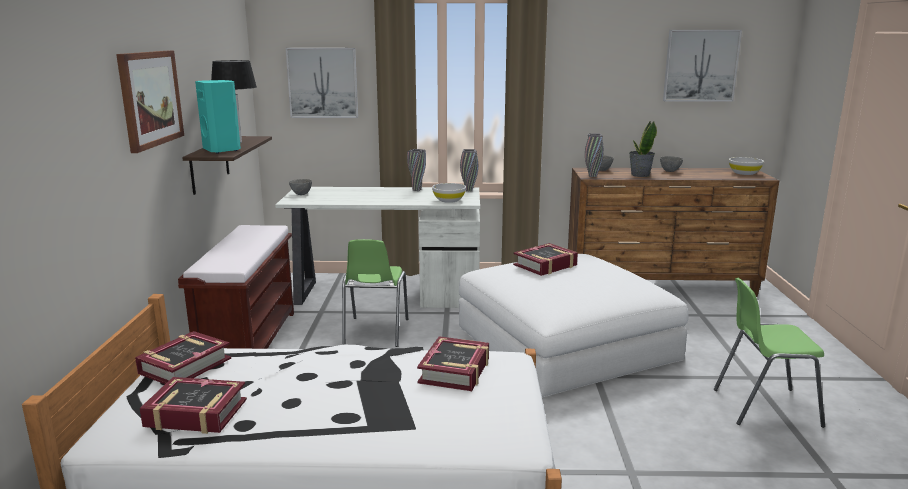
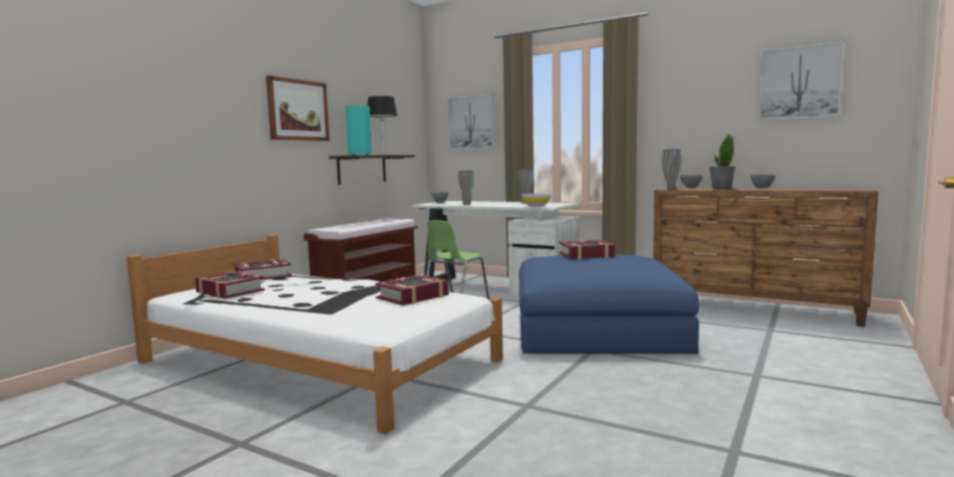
camera: 30 degrees right, 10 degrees down
(469, 190) = (566, 203): grey vase -> grey vase (466, 204)
(565, 343) = (597, 329): white ottoman -> blue ottoman
(744, 173) = (847, 188): white bowl -> none
(764, 407) = (736, 395): green chair -> none

